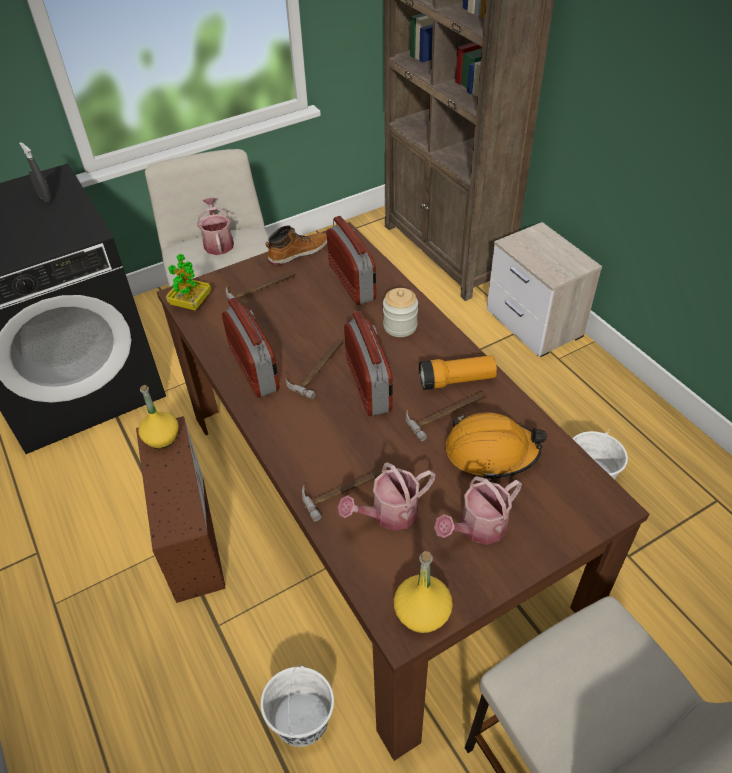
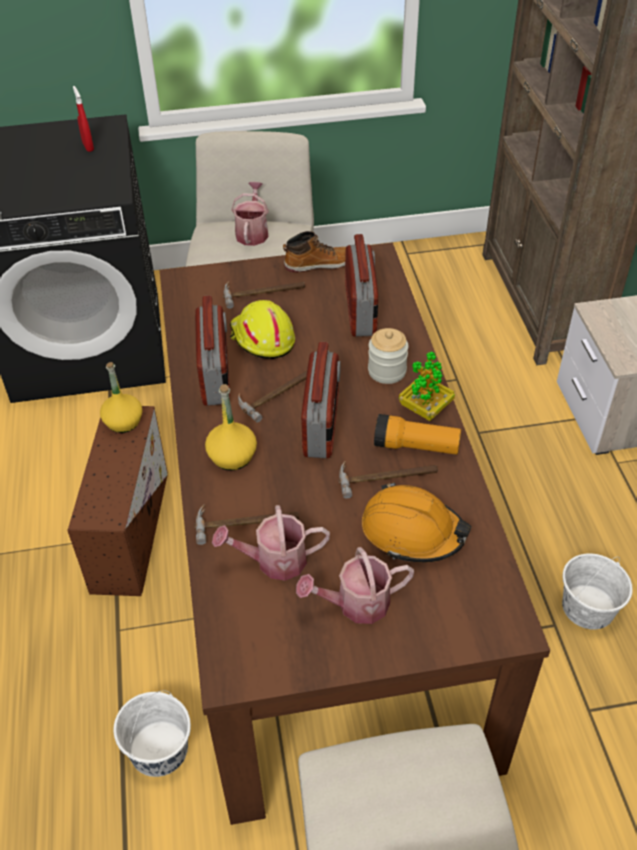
camera: 20 degrees right, 0 degrees up
(45, 198) = (88, 146): grey spray bottle -> red spray bottle
(191, 304) = (187, 291): potted plant -> potted plant (425, 409)
(279, 327) = (261, 339): none -> yellow hard hat
(422, 612) = (257, 666): yellow bottle -> yellow bottle (232, 456)

